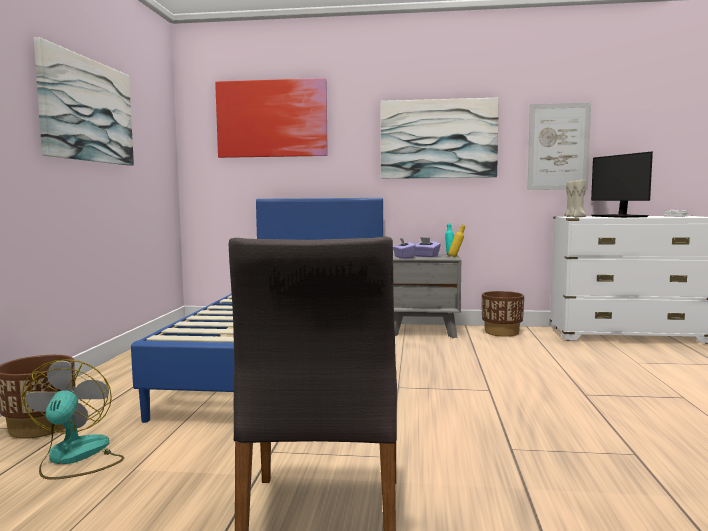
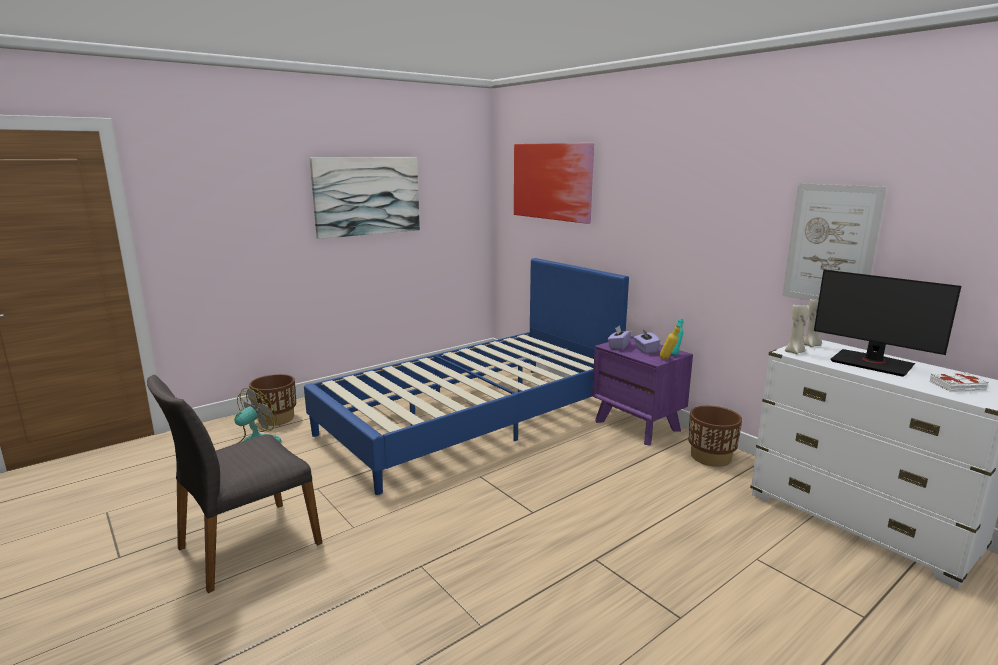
camera: 45 degrees right, 10 degrees up
(423, 331) = (637, 426): grey nightstand -> purple nightstand
(438, 139) = (689, 217): picture -> none
(619, 216) = (872, 363): monitor -> monitor turned 75 degrees counterclockwise

